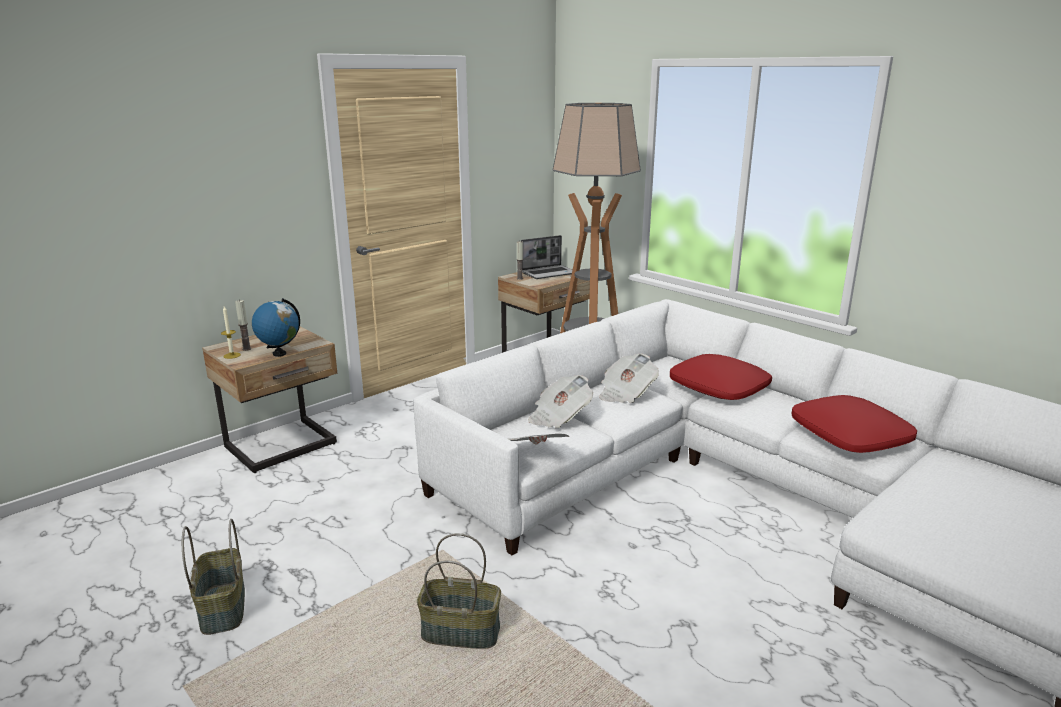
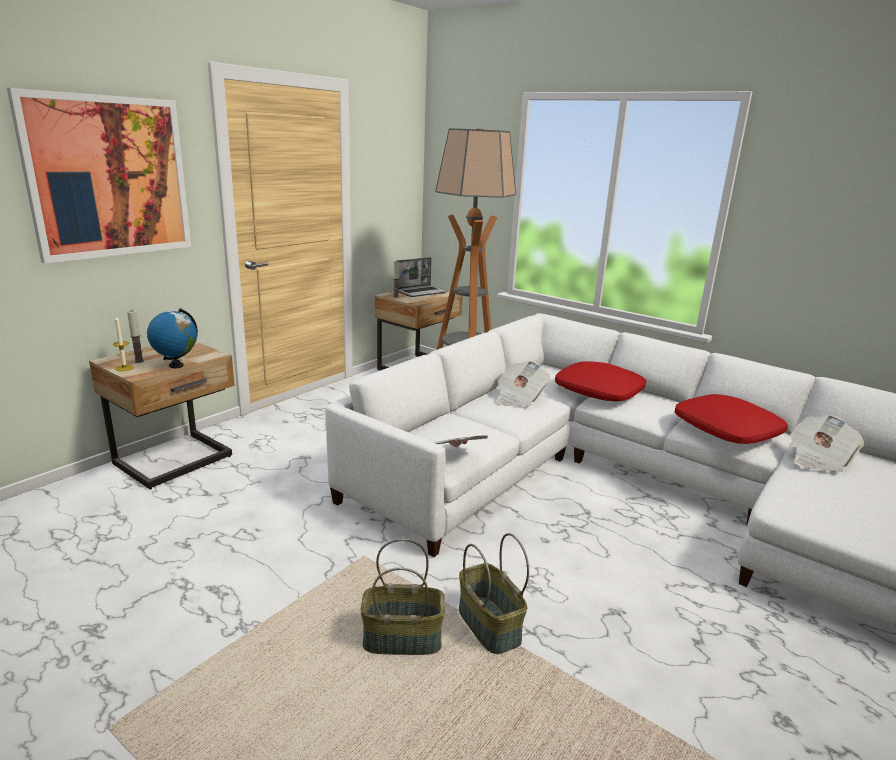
camera: 10 degrees left, 0 degrees up
(221, 173) = (109, 177): none -> picture
(221, 608) = (138, 634): basket -> basket (487, 625)
(559, 417) = (465, 421): newspaper -> newspaper (818, 459)

